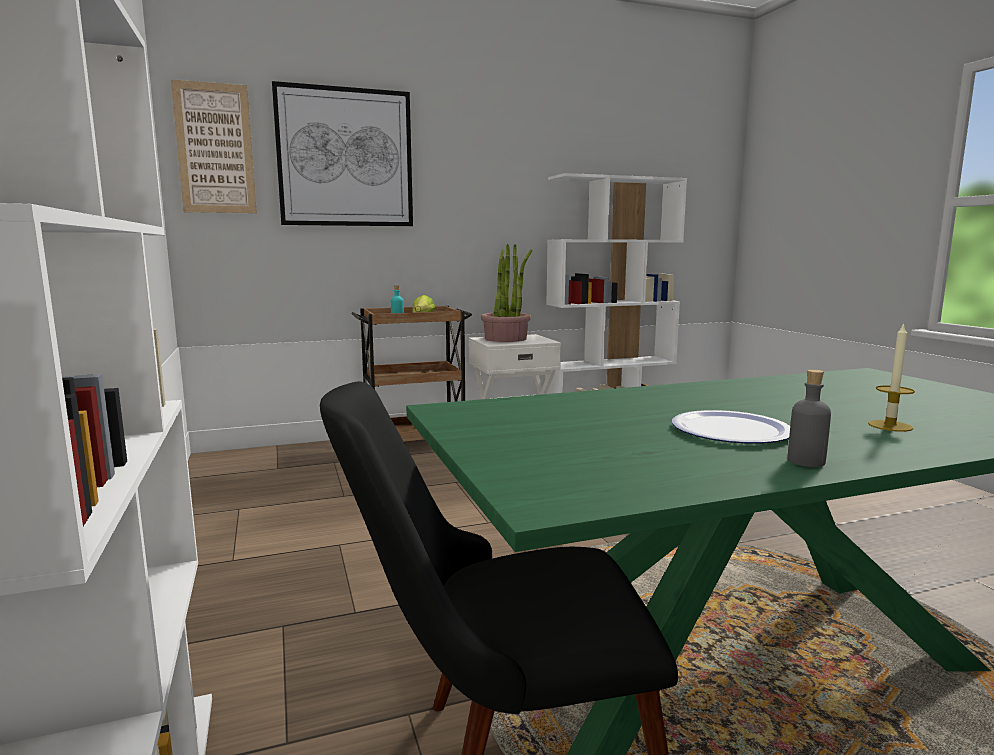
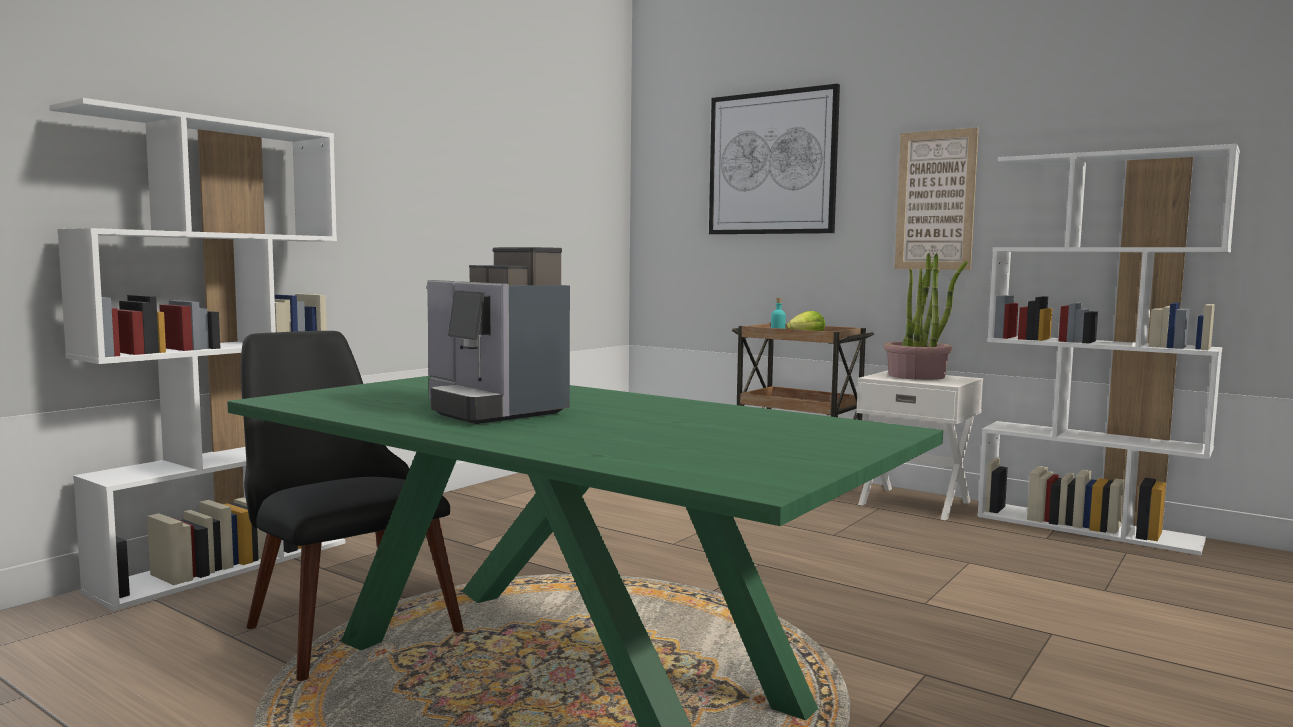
camera: 55 degrees right, 5 degrees down
(215, 149) = (667, 166): picture -> picture (935, 200)
(731, 430) = (493, 410): plate -> coffee machine
(806, 461) = (420, 423): grey bottle -> none
(890, 426) = (584, 435): candle -> none

